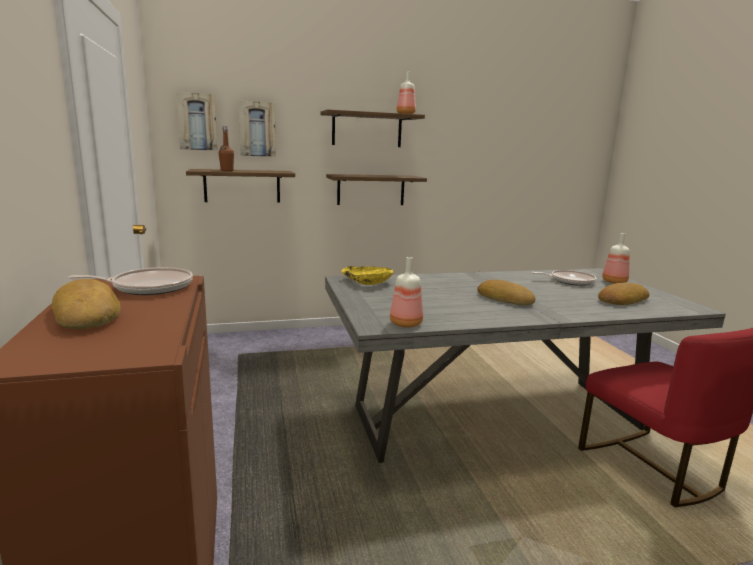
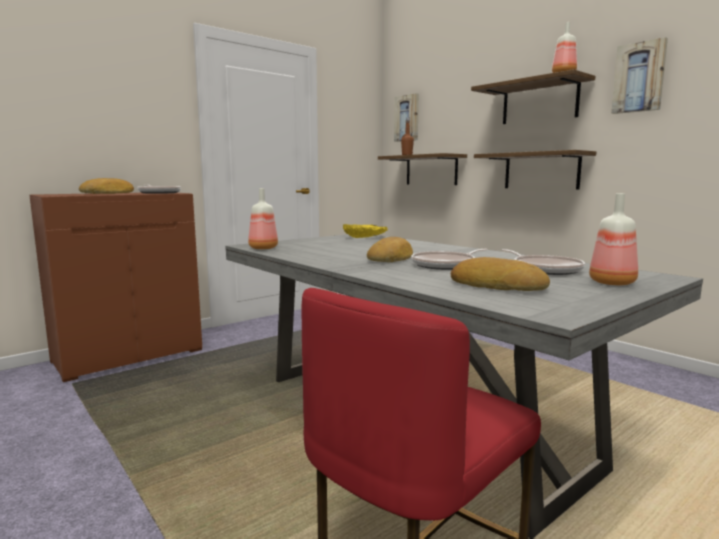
camera: 65 degrees right, 5 degrees down
(257, 129) = (444, 118): picture -> picture (639, 77)
(545, 294) = (446, 265): none -> frying pan

